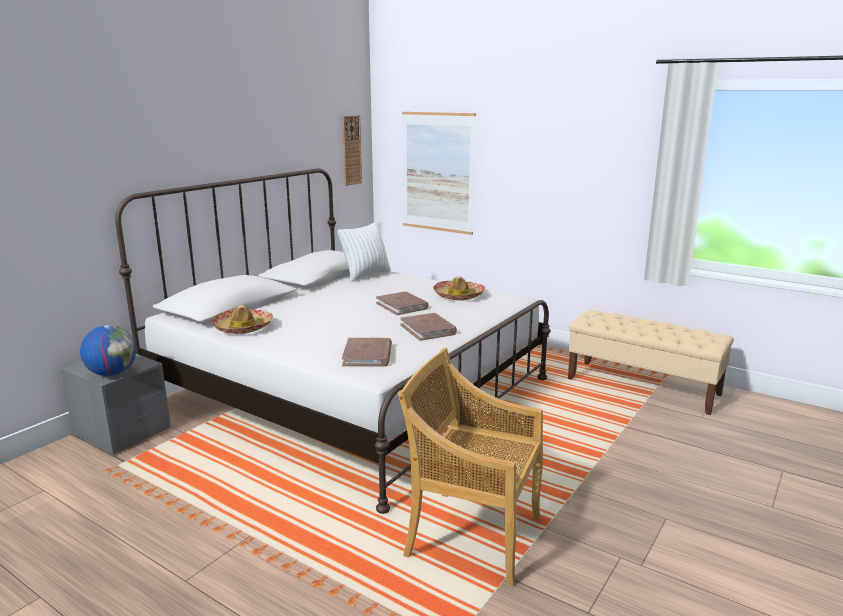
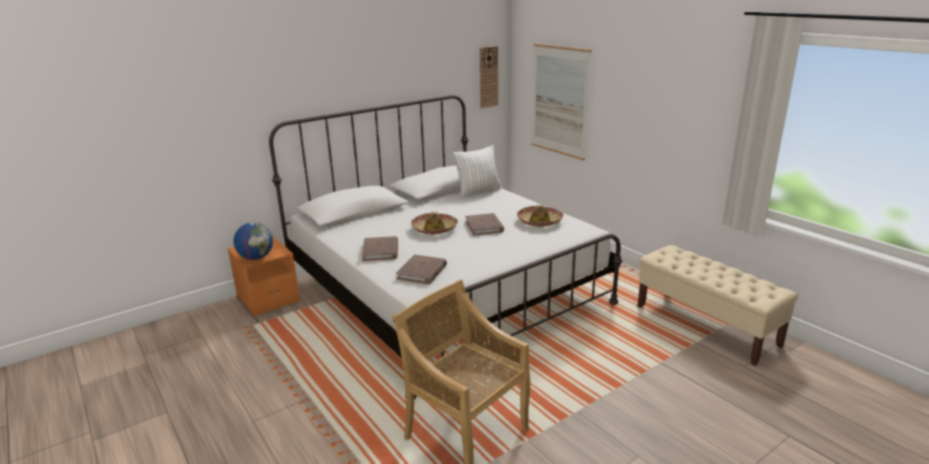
camera: 20 degrees right, 5 degrees up
(122, 432) = (268, 299): grey nightstand -> orange nightstand
(243, 328) = (350, 233): hat -> hat (434, 229)
(428, 329) = (488, 253): brown book -> brown book (380, 251)

